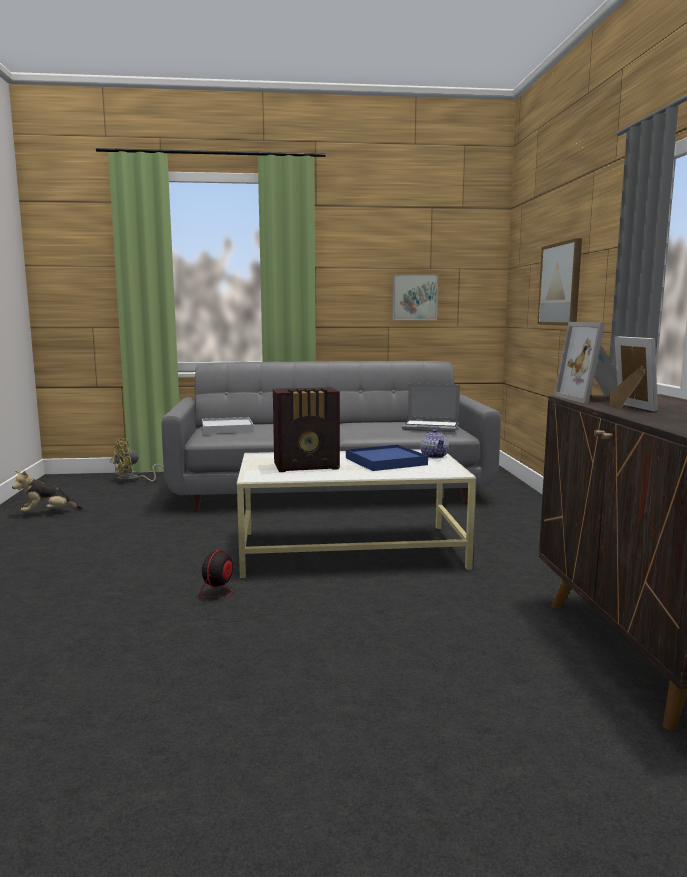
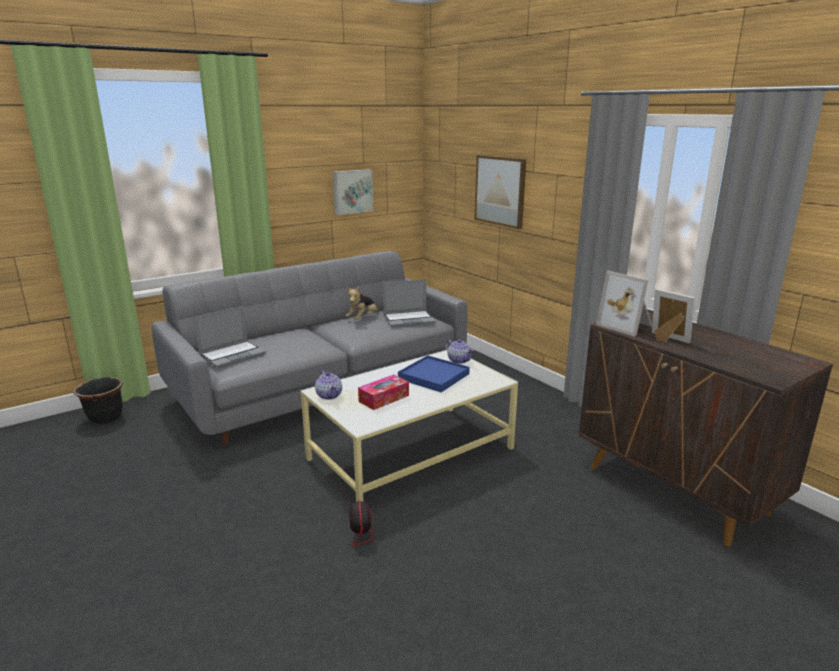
camera: 30 degrees left, 10 degrees up
(47, 513) = (61, 491): plush toy -> plush toy (363, 318)
(133, 480) = (105, 418): yellow fan -> black planter
(227, 428) = (233, 355): white tray -> laptop
(262, 458) = (329, 395): none -> teapot
(308, 466) = (384, 398): radio -> tissue box

